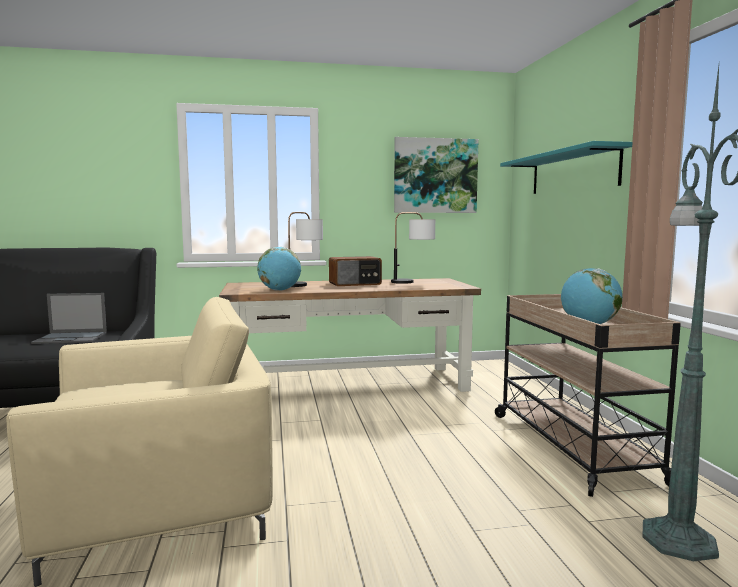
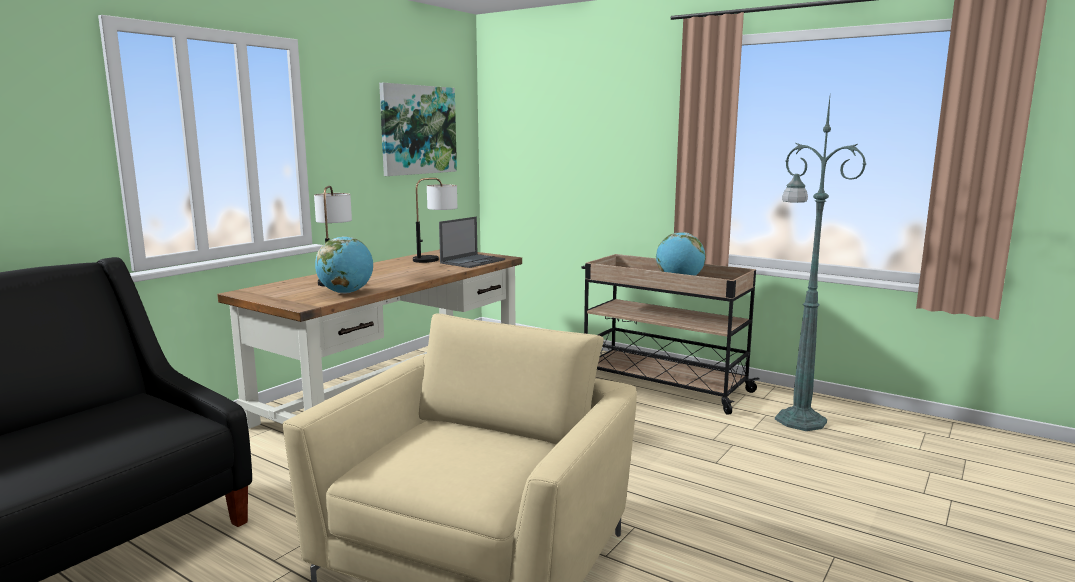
camera: 45 degrees left, 5 degrees up
(71, 338) = (96, 427): laptop -> laptop (473, 261)
(355, 284) = (388, 270): radio -> none
(572, 172) = (584, 135): turquoise shelf -> none

